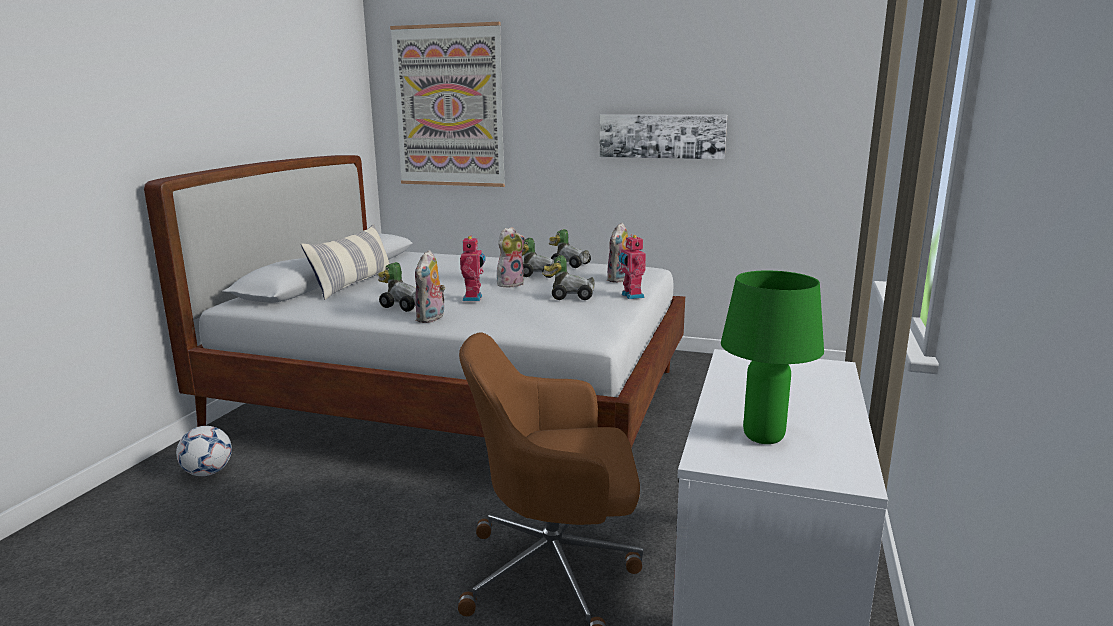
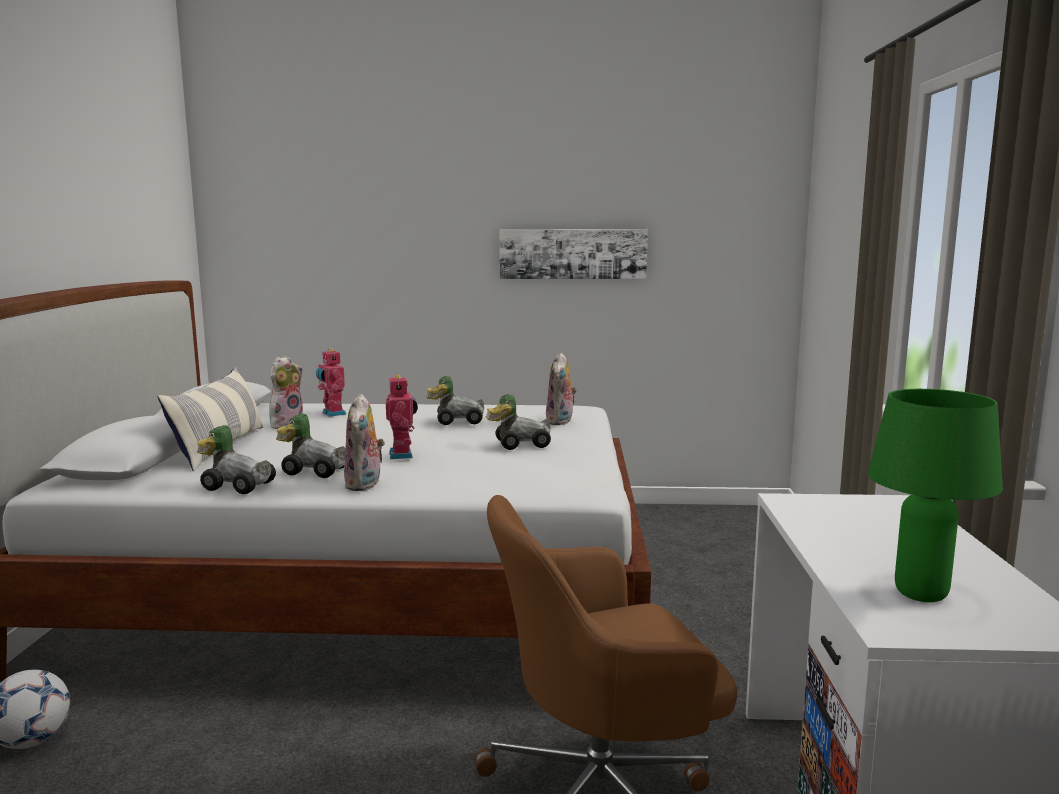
camera: 15 degrees left, 5 degrees down
(449, 107) = (303, 220): picture -> none
(510, 284) = (431, 435): plush toy -> plush toy (286, 424)
(569, 264) = (485, 407): toy car -> toy car (237, 485)
(631, 296) = (591, 440): toy robot -> toy robot (332, 413)

